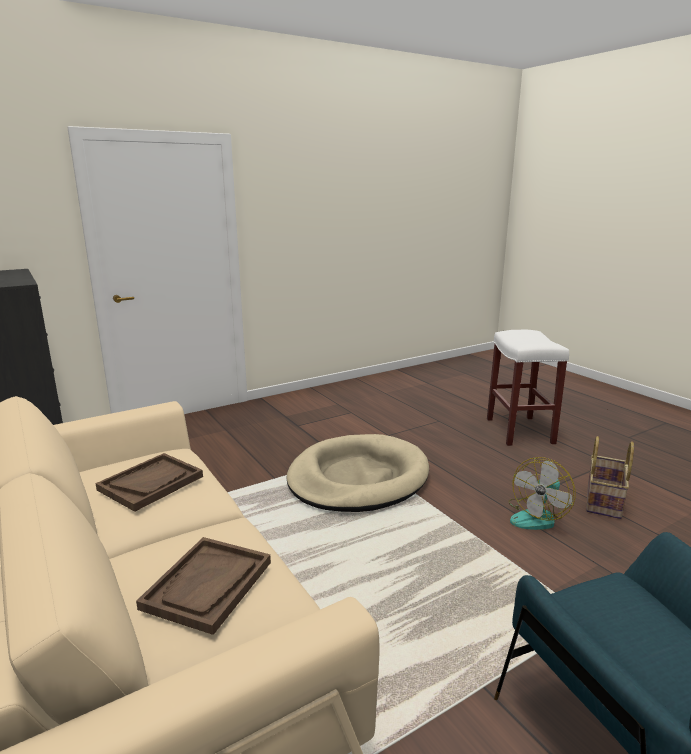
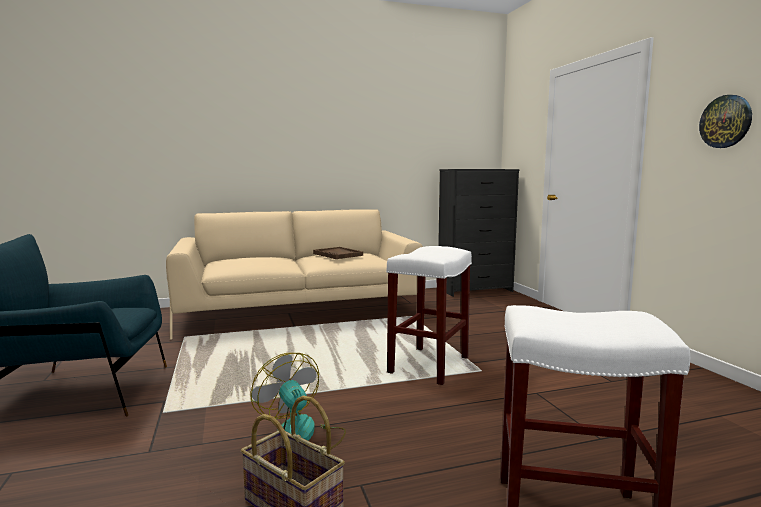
camera: 105 degrees right, 10 degrees down
(208, 585) = (244, 259): brown tray -> none
(304, 218) = (725, 121): none -> wall clock
(358, 478) = (429, 364): beige dog bed -> white stool

